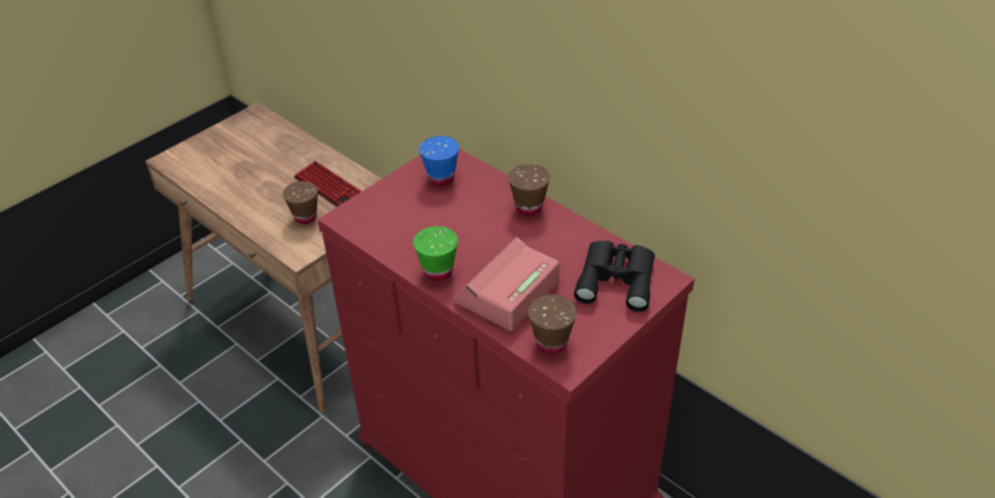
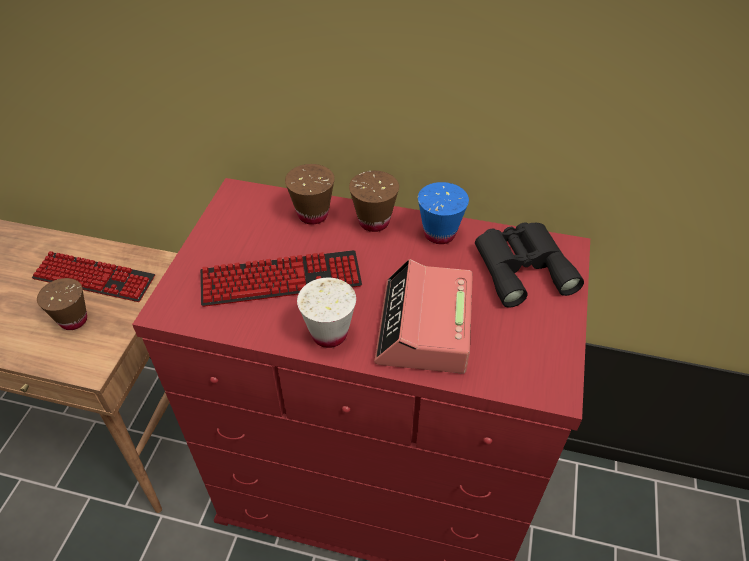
camera: 30 degrees left, 5 degrees up
(431, 225) = (281, 280): none -> keyboard
(438, 272) = (329, 334): green cup -> white cup
(441, 178) = (253, 221): blue cup -> blue cup (439, 234)
(551, 343) = (516, 368): brown cup -> brown cup (313, 215)

